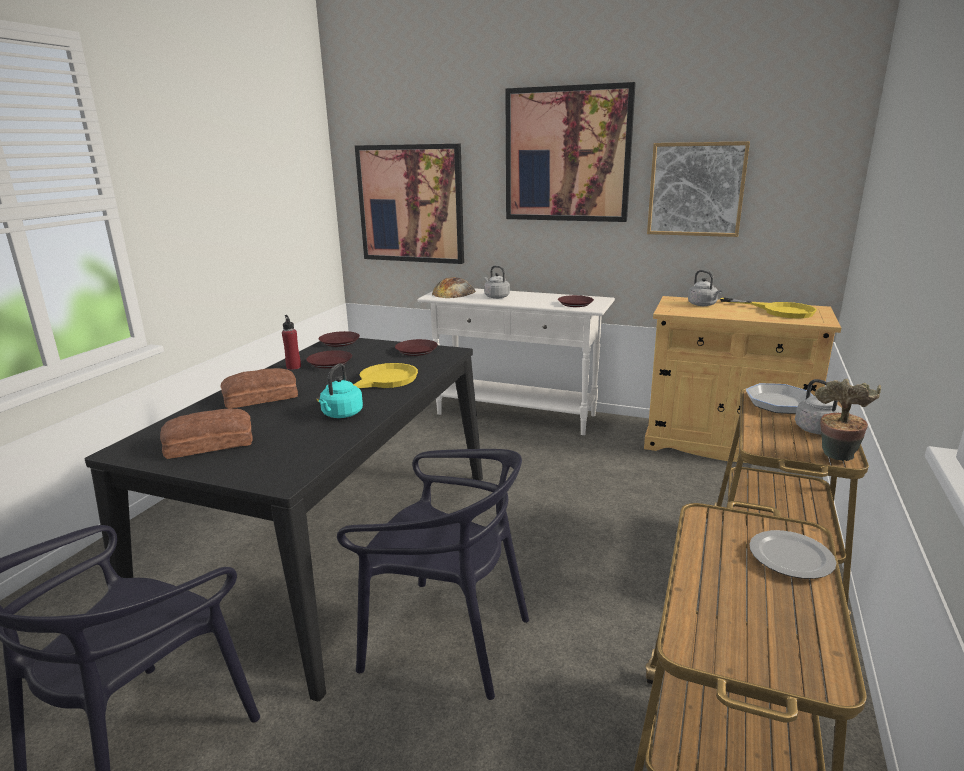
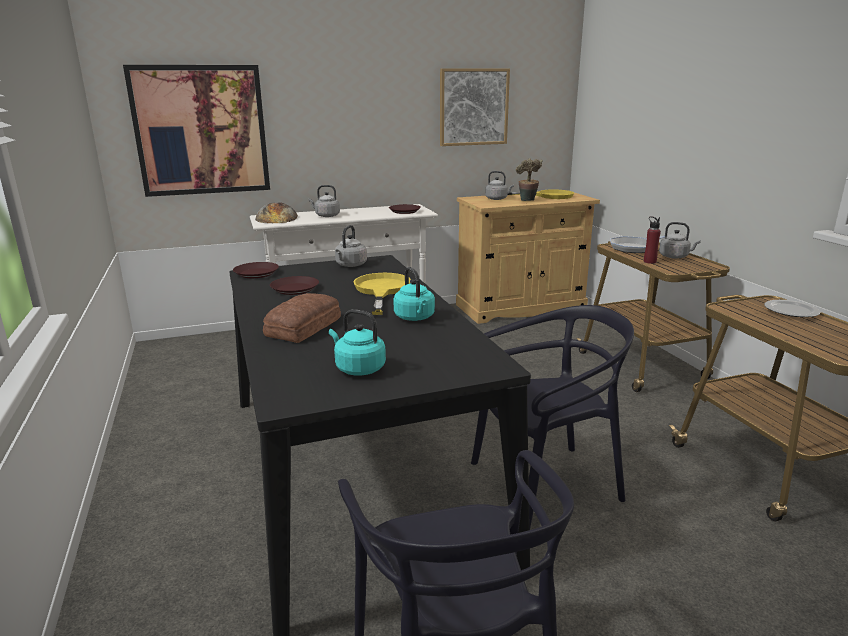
camera: 40 degrees left, 0 degrees up
(208, 443) = (358, 368): bread -> turquoise kettle
(293, 367) = (267, 300): red bottle -> red bottle (649, 262)
(416, 351) = (350, 265): brown plate -> grey kettle
(567, 155) = (367, 78): picture -> none
(836, 458) = (710, 266): potted plant -> potted plant (527, 201)

